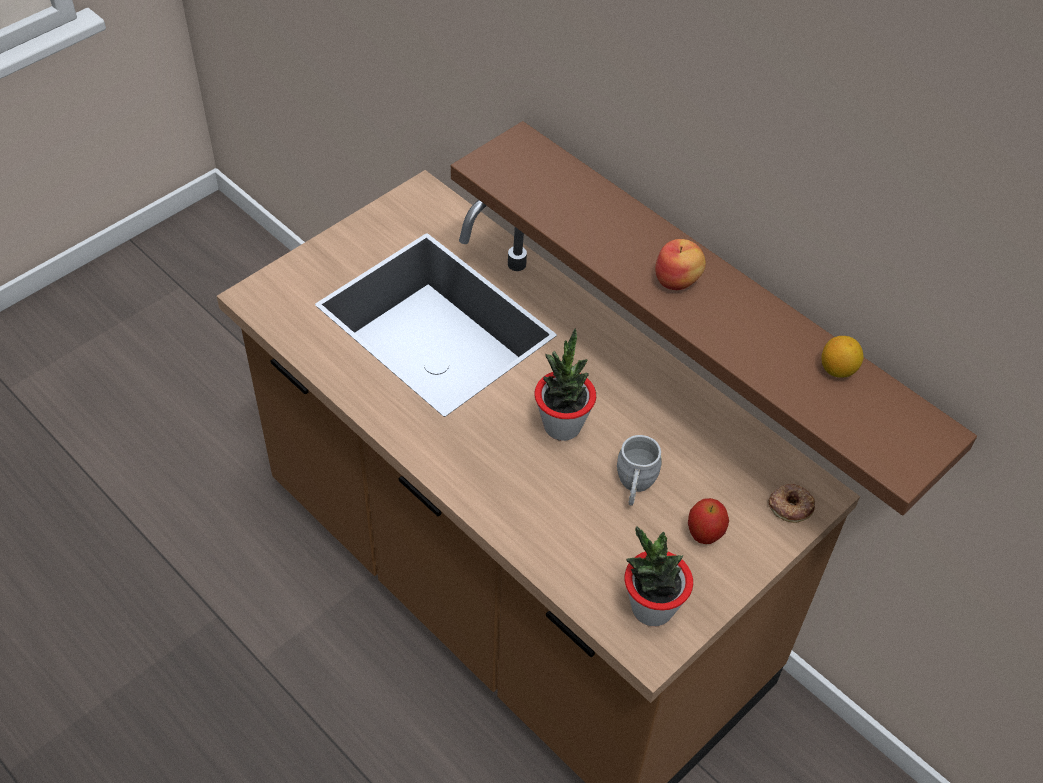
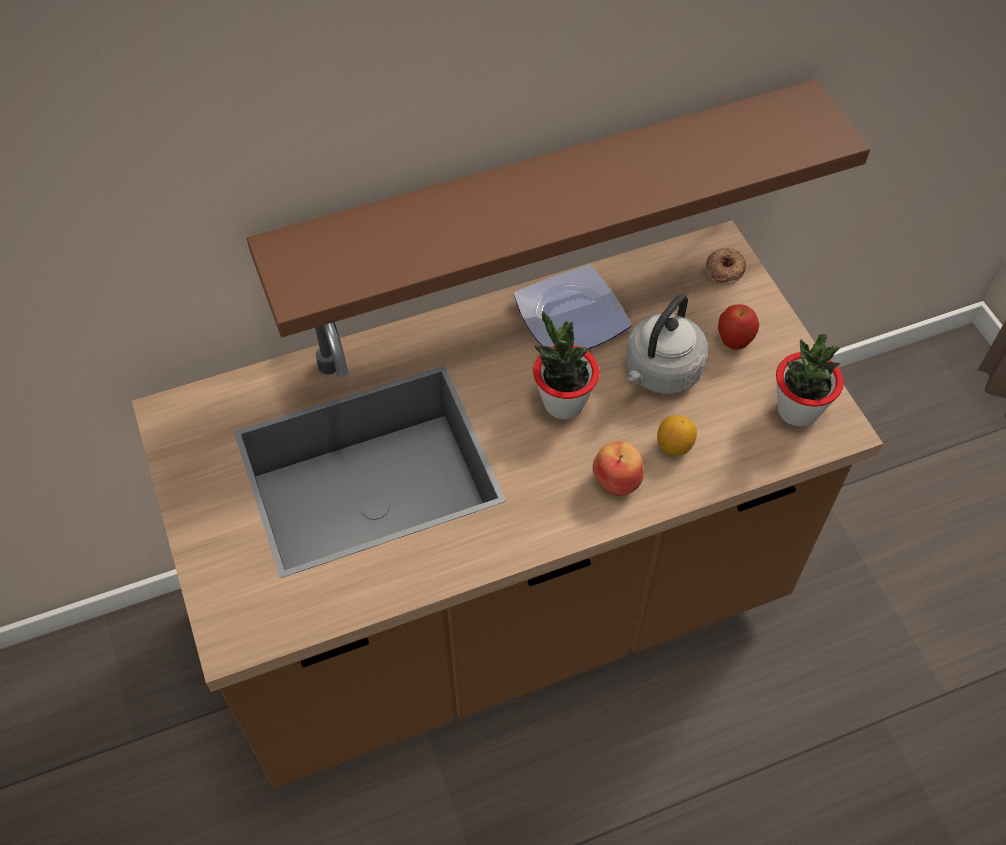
camera: 65 degrees left, 5 degrees up
(634, 486) = (660, 373): grey mug -> grey kettle
(662, 403) = (572, 314): none -> plate
(677, 280) = (552, 197): apple -> apple (617, 480)
(837, 369) = (711, 132): lemon -> lemon (674, 445)

